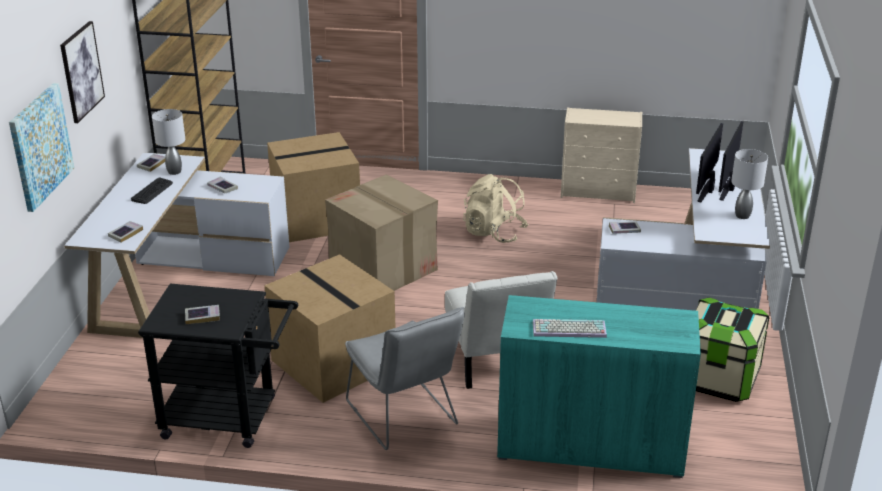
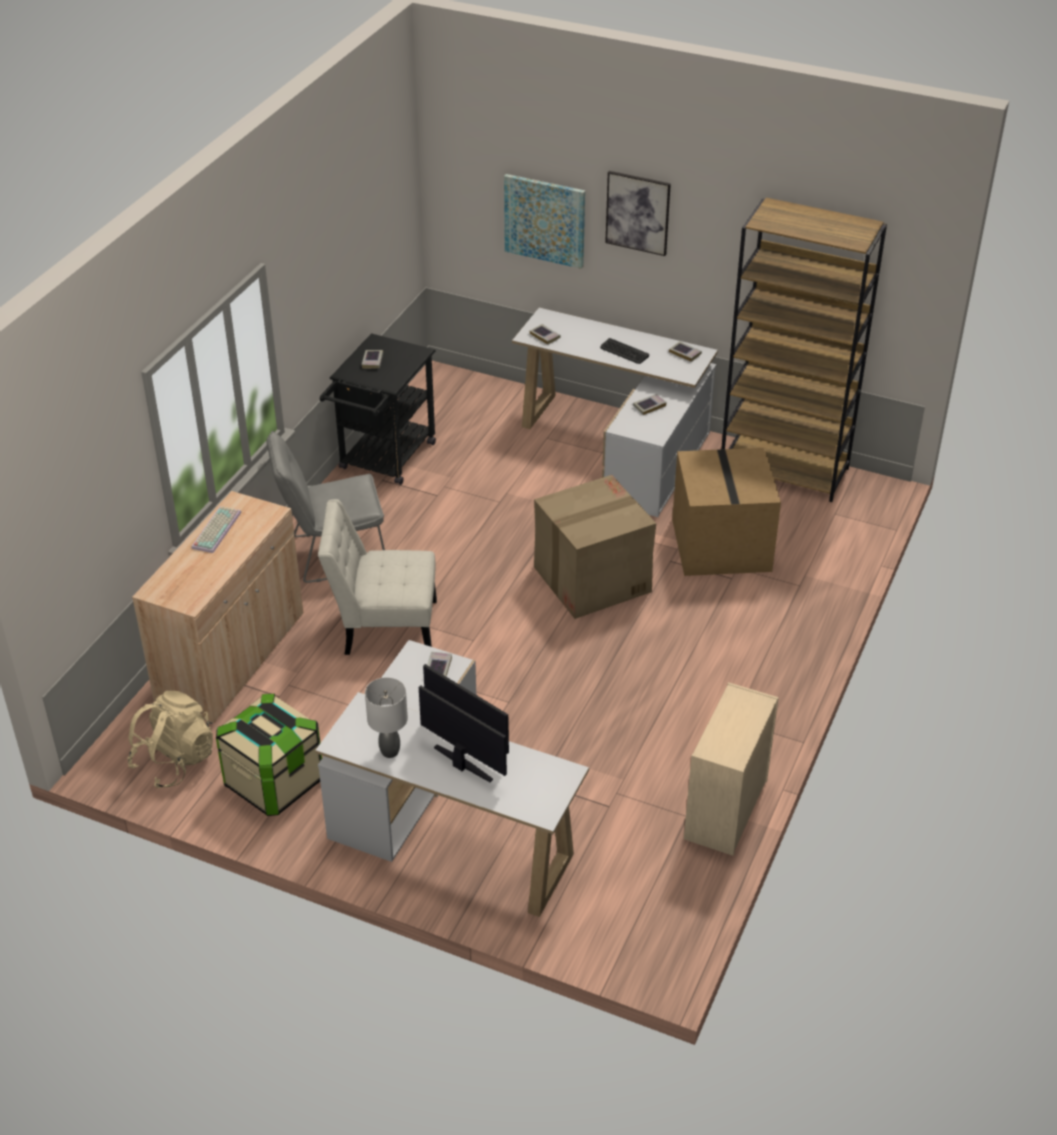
camera: 105 degrees right, 10 degrees up
(174, 172) = (663, 365): grey table lamp -> none
(331, 363) = (435, 523): cardboard box -> none
(494, 233) = (642, 681): beige backpack -> beige backpack (174, 761)
(590, 445) = (231, 659): turquoise cabinet -> beige cabinet

